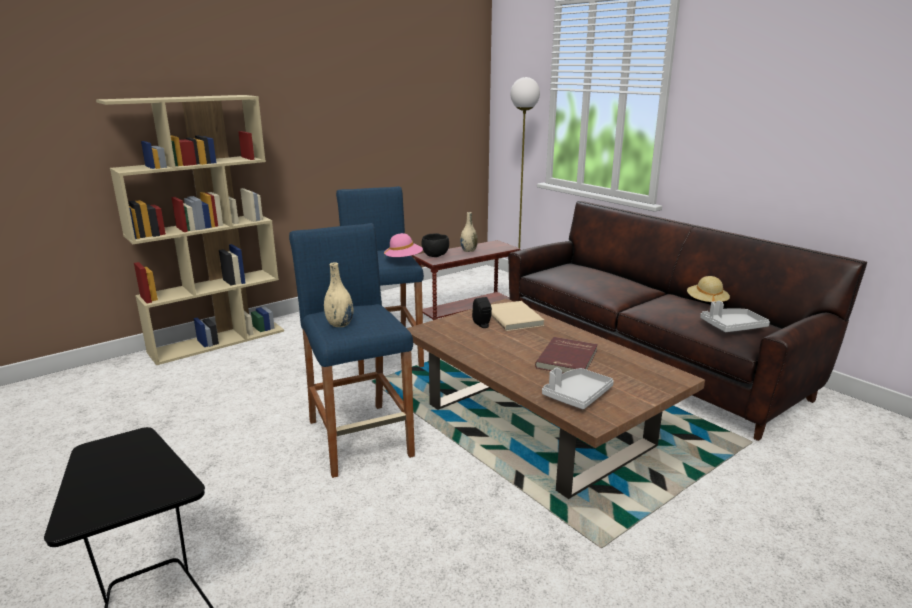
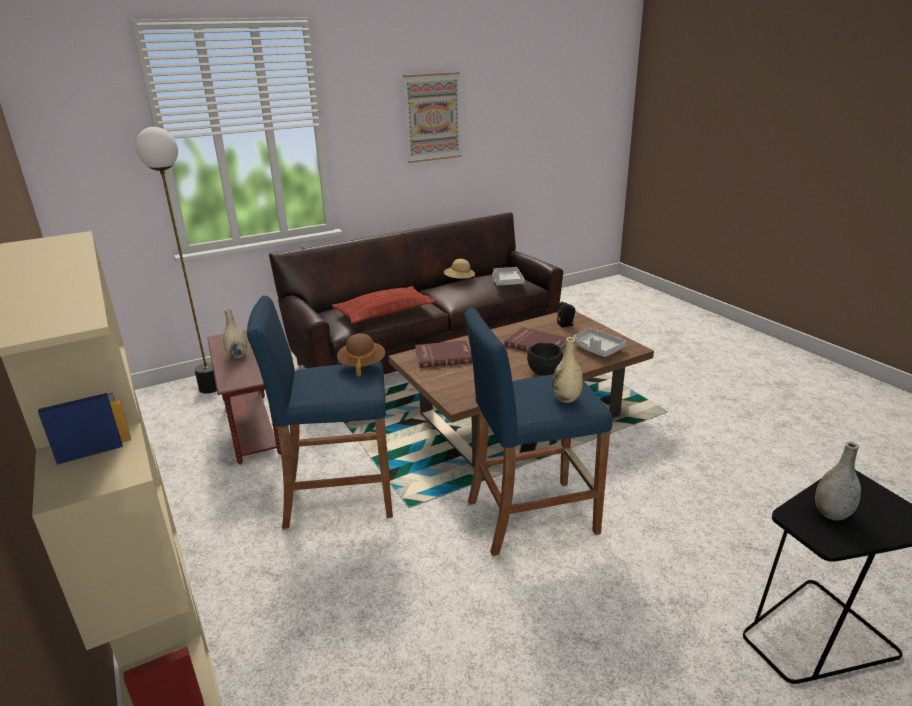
camera: 80 degrees left, 5 degrees up
(127, 460) = (831, 514): none -> grey vase
(403, 260) = (362, 365): pink hat -> brown hat
(435, 255) = (237, 376): black bowl -> black bowl (543, 372)
(482, 325) = (455, 372): black speaker -> black speaker (566, 325)
(514, 318) = (443, 356): beige book -> red book
(586, 281) = (385, 311): none -> pillow
(798, 104) = (432, 117): none -> picture

